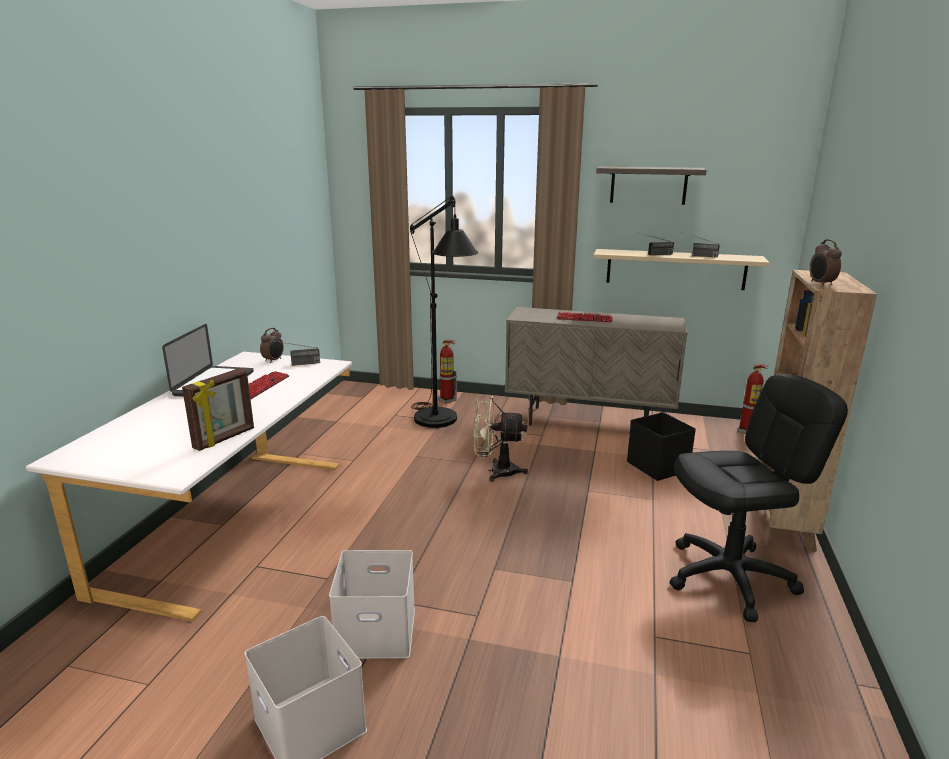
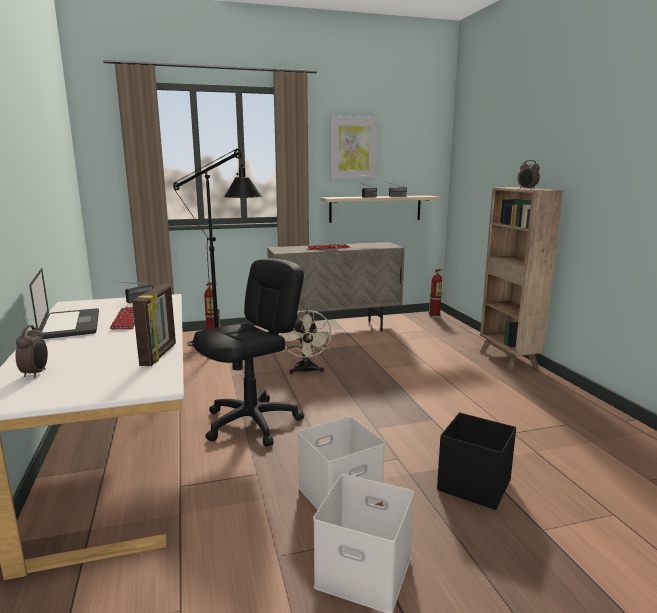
camera: 30 degrees left, 5 degrees down
(274, 360) = (104, 302): alarm clock -> alarm clock (36, 373)
(496, 471) = (306, 371): beige fan -> beige fan turned 75 degrees counterclockwise
(648, 185) = (353, 148): shelf -> picture
(657, 466) = (407, 345): black storage box -> black storage box (473, 485)
(730, 578) = (514, 391): black office chair -> black office chair (252, 422)

